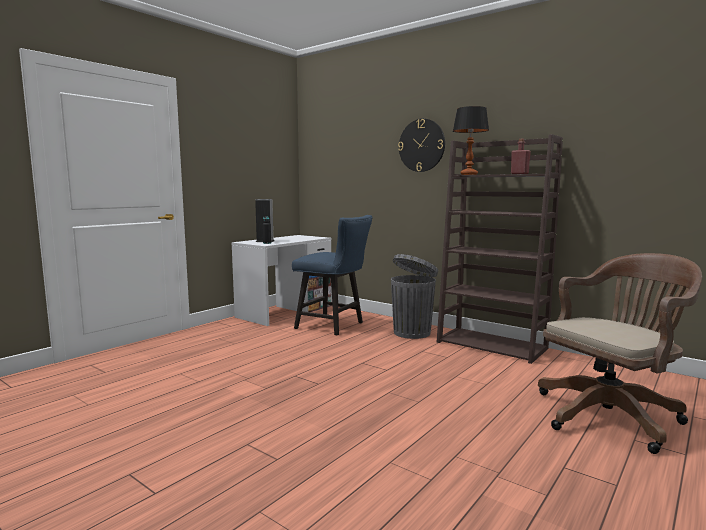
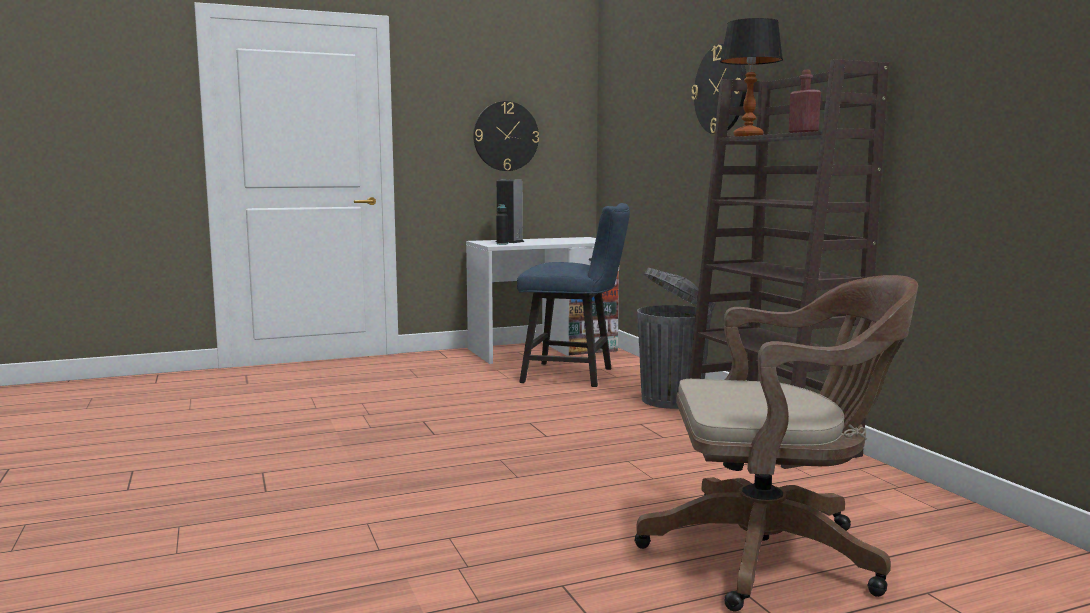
camera: 30 degrees right, 0 degrees up
(250, 169) = (505, 136): none -> wall clock
(334, 326) = (575, 375): blue chair -> blue chair turned 45 degrees counterclockwise

